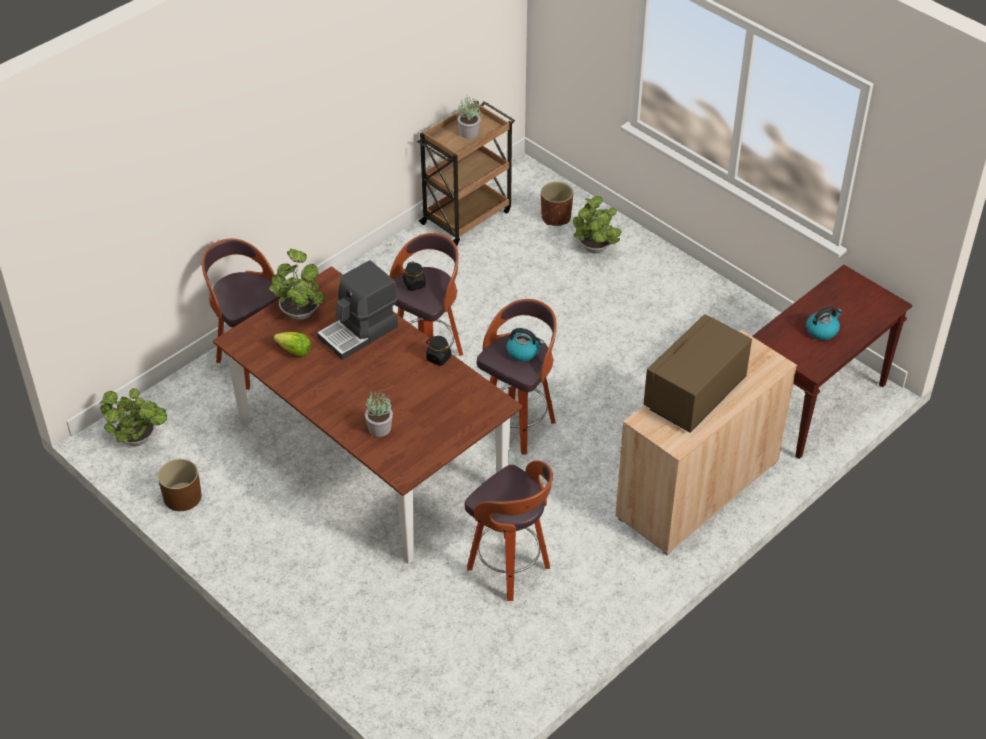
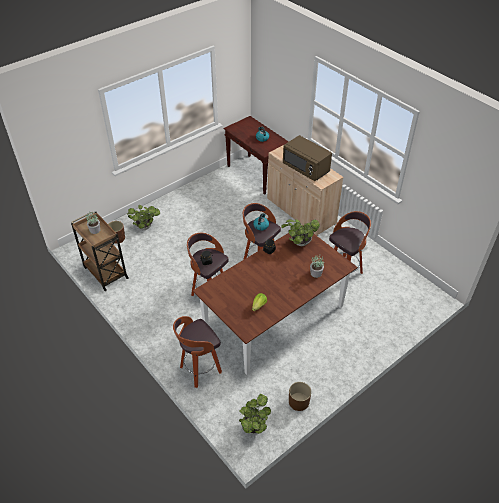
camera: 85 degrees left, 0 degrees up
(300, 311) = (227, 303): potted plant -> potted plant (299, 243)
(359, 332) = (247, 279): coffee machine -> none

